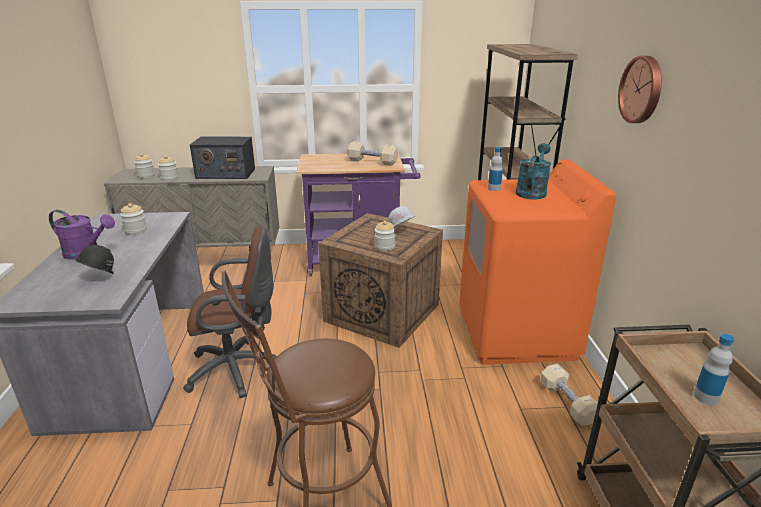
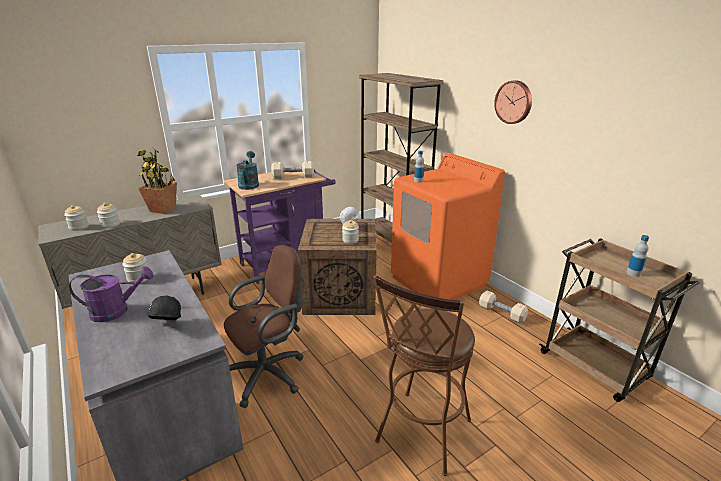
camera: 30 degrees left, 0 degrees up
(225, 173) = (163, 209): radio -> potted plant
(532, 191) = (443, 178): turquoise watering can -> turquoise watering can (249, 184)

